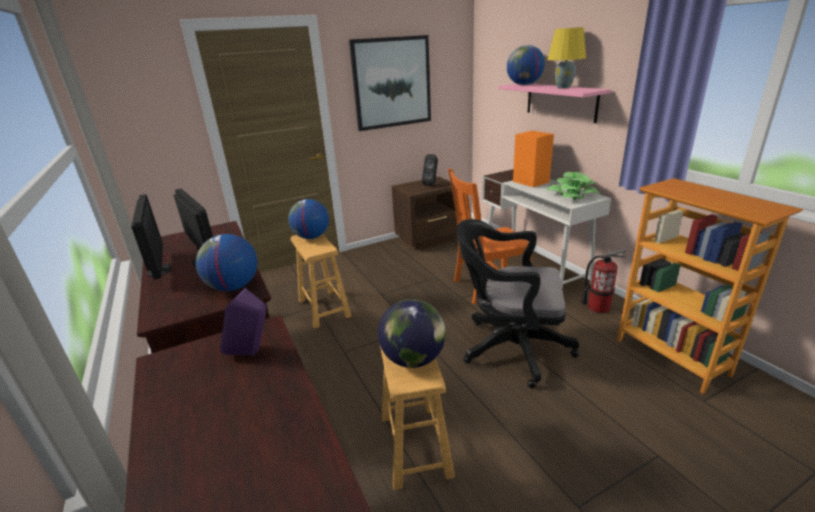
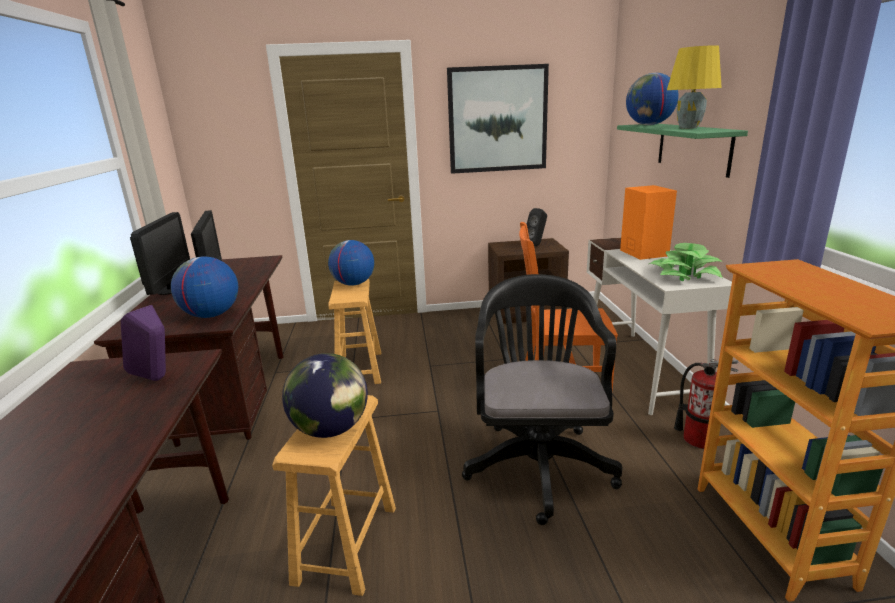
camera: 20 degrees right, 5 degrees down
(510, 348) = (538, 462): black office chair -> black office chair turned 60 degrees clockwise
(560, 101) = (693, 148): pink shelf -> green shelf

